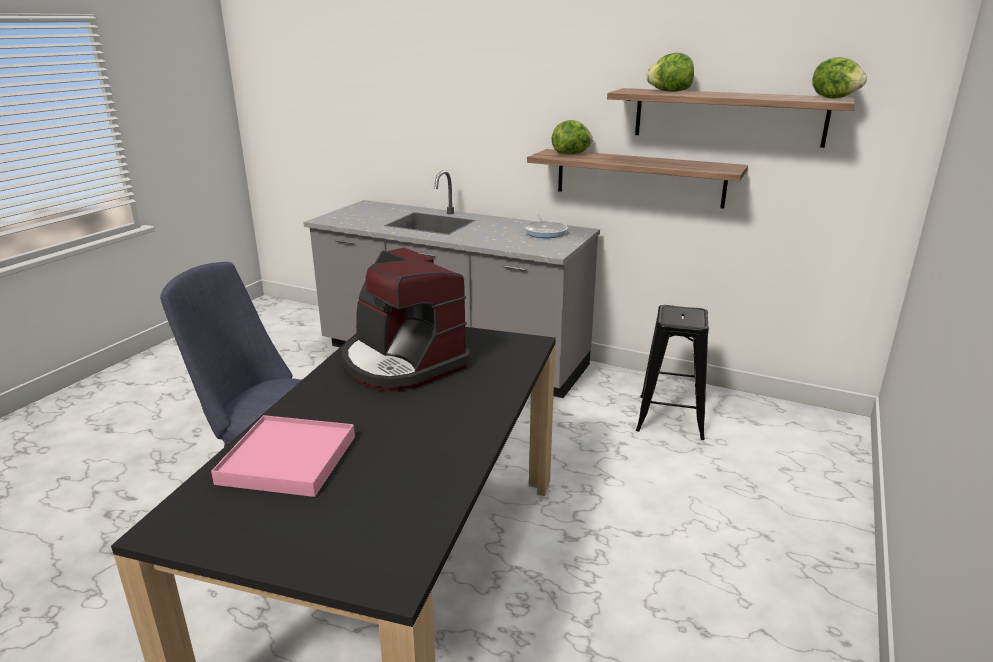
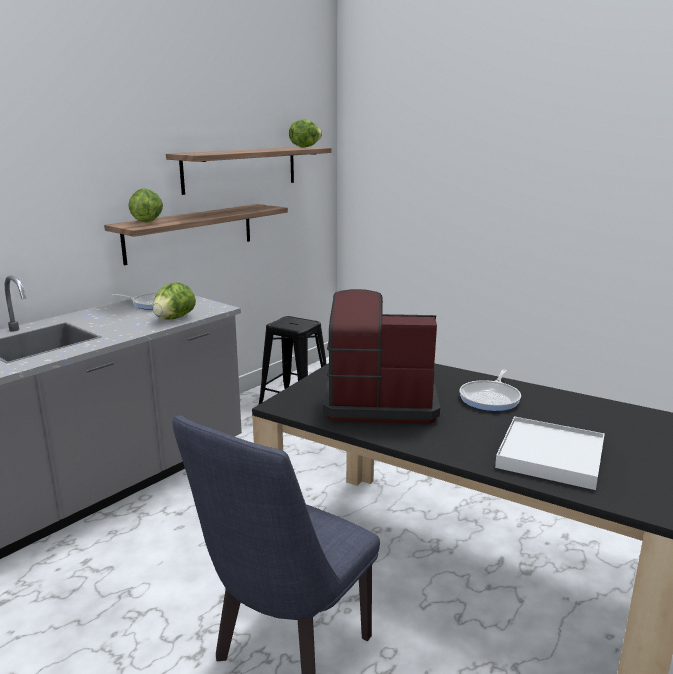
camera: 75 degrees left, 5 degrees down
(288, 460) = (550, 456): pink tray -> white tray
(402, 363) = (378, 402): coffee machine -> coffee machine turned 150 degrees counterclockwise
(434, 422) = (491, 398): none -> frying pan
(669, 91) = (216, 152): lettuce -> lettuce (174, 318)

